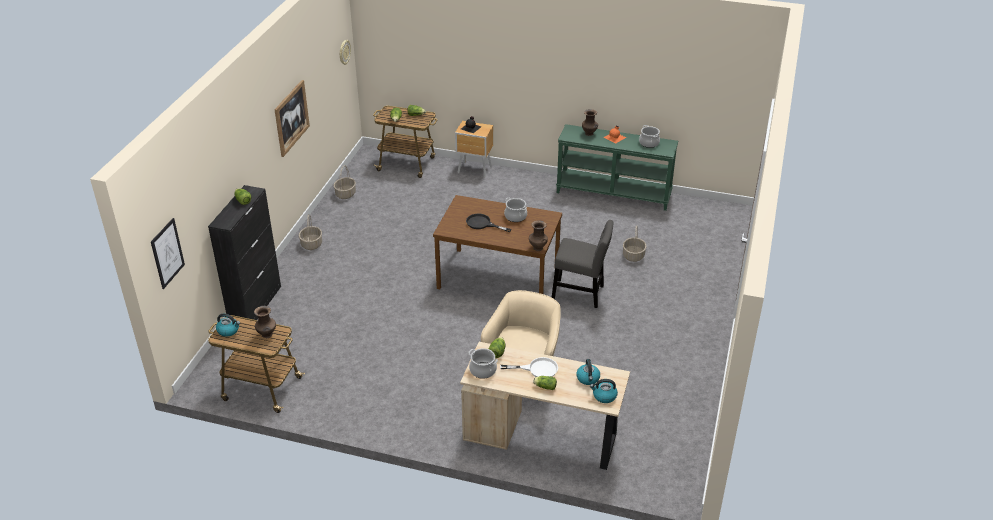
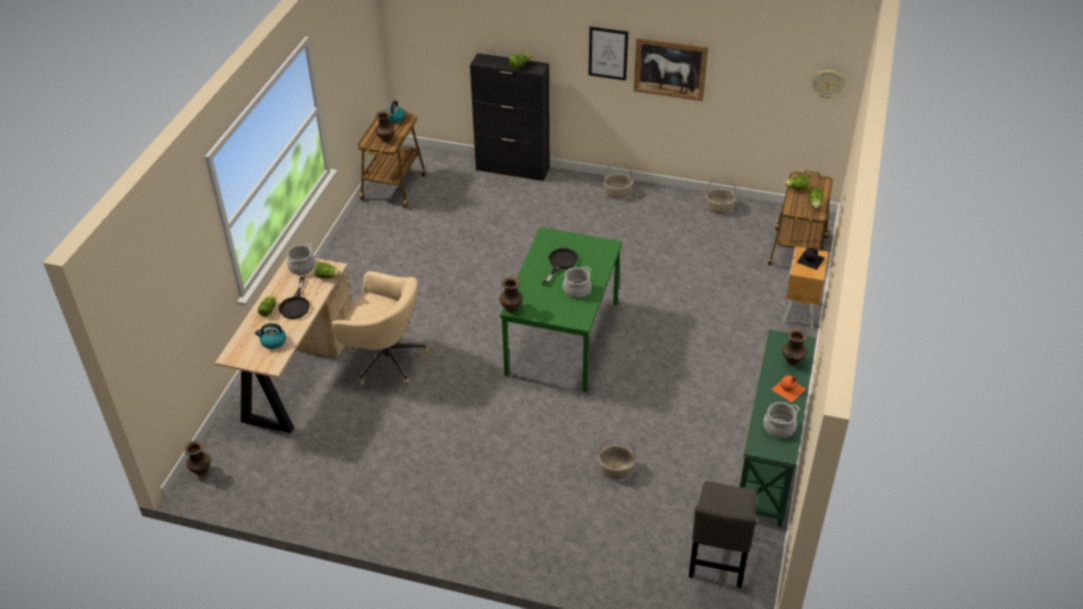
camera: 90 degrees right, 5 degrees up
(167, 253) = (415, 30): picture -> picture (608, 53)
(497, 278) = (562, 337): brown dining table -> green dining table
(537, 369) = (296, 305): white frying pan -> black frying pan
(581, 293) = (533, 412): grey chair -> grey chair (718, 559)
(604, 396) = (243, 353): kettle -> none
(668, 489) = (201, 471): none -> brown vase

